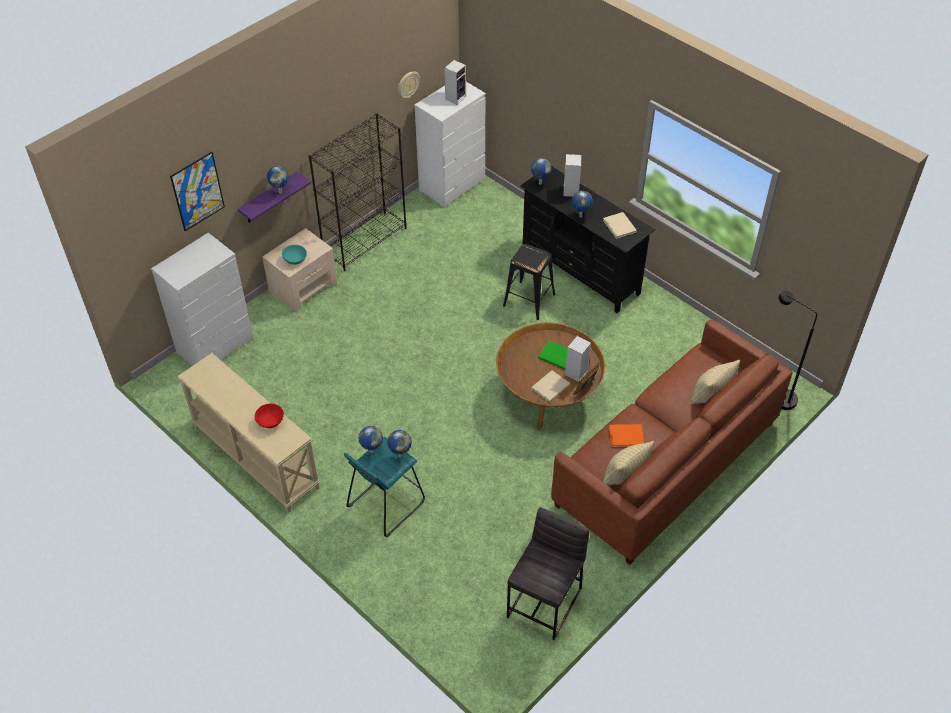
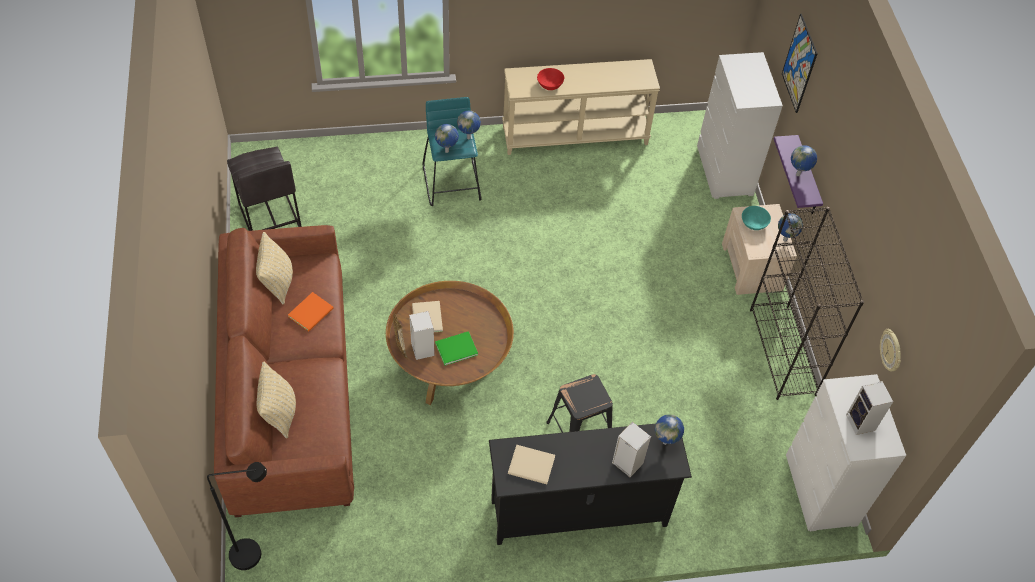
camera: 125 degrees right, 5 degrees up
(580, 216) = (579, 440): globe -> globe (784, 239)

